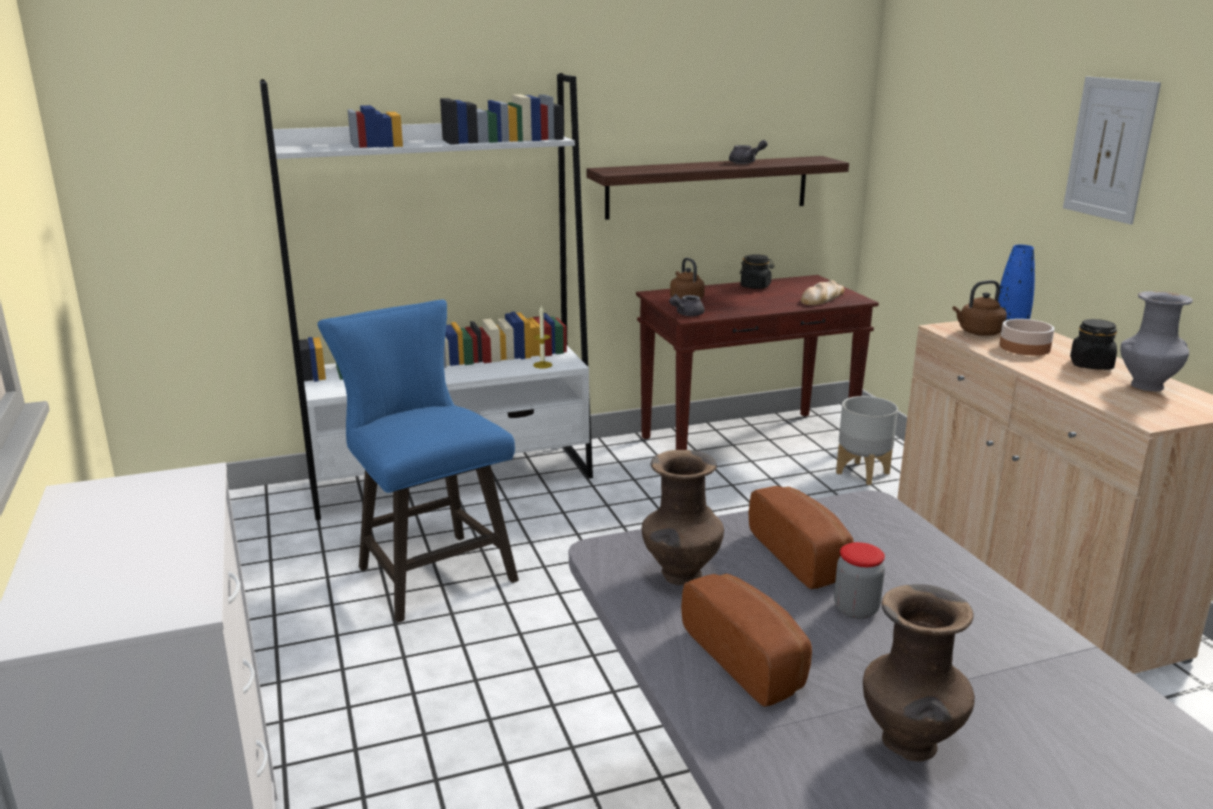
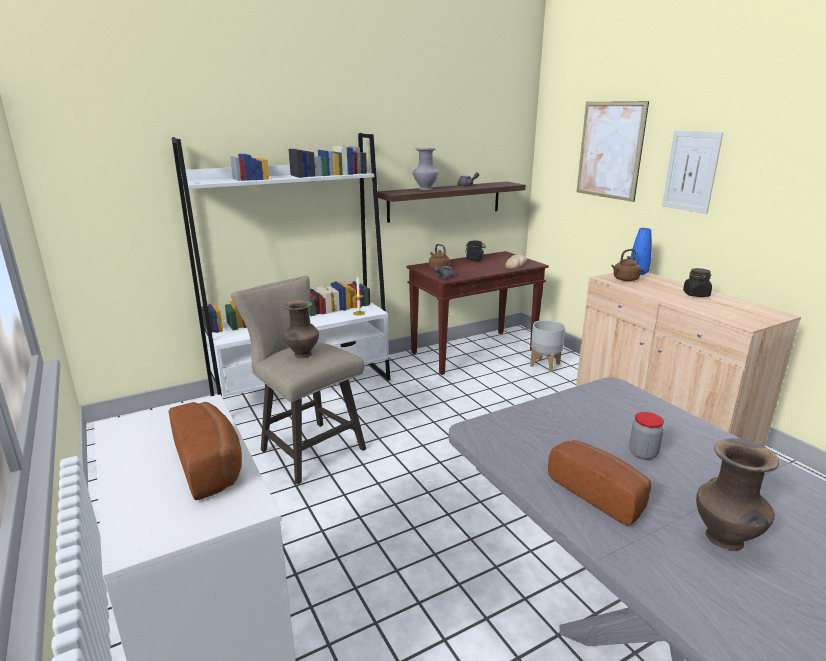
camera: 10 degrees left, 0 degrees up
(429, 570) = (307, 447): blue stool -> beige stool
(680, 575) = (527, 442): brown vase -> brown vase (302, 355)
(804, 556) = (593, 422): bread -> bread (212, 464)
(987, 108) = (610, 150): none -> picture
(1024, 347) = (654, 286): bowl -> none
(1145, 386) = (732, 305): grey vase -> grey vase (425, 189)

